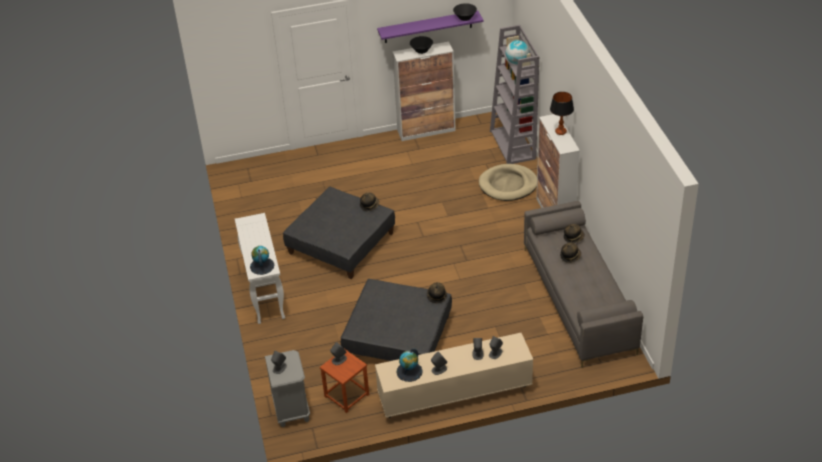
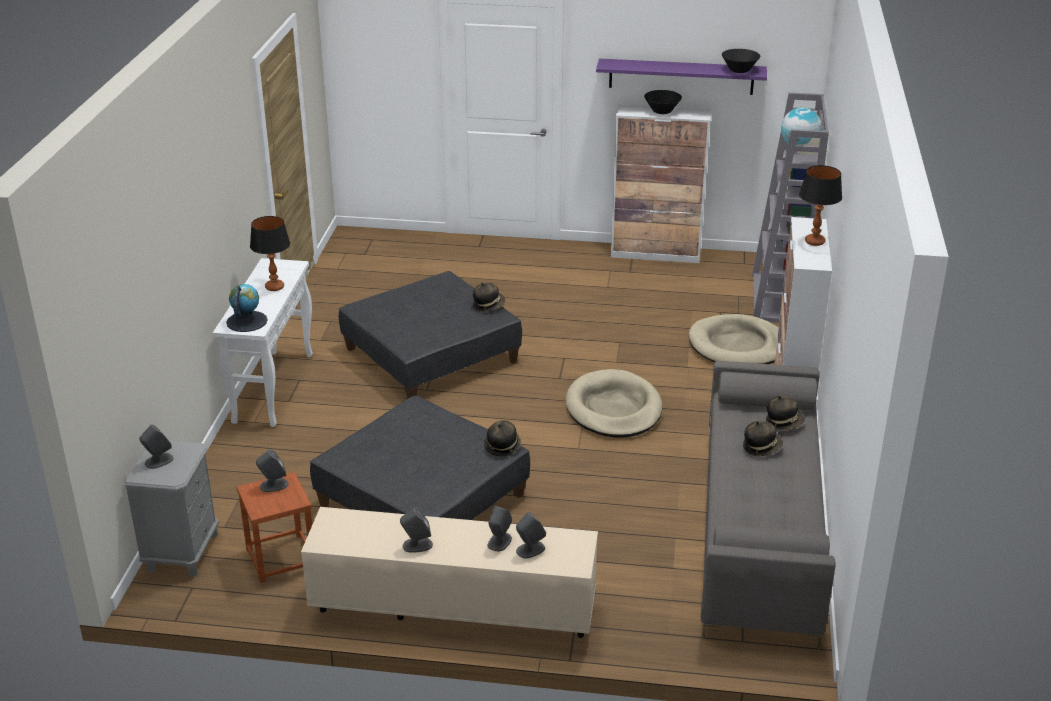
camera: 20 degrees right, 10 degrees down
(259, 237) = (274, 287): none -> table lamp
(409, 371) = (366, 534): globe -> none
(464, 248) = (613, 409): none -> beige dog bed

